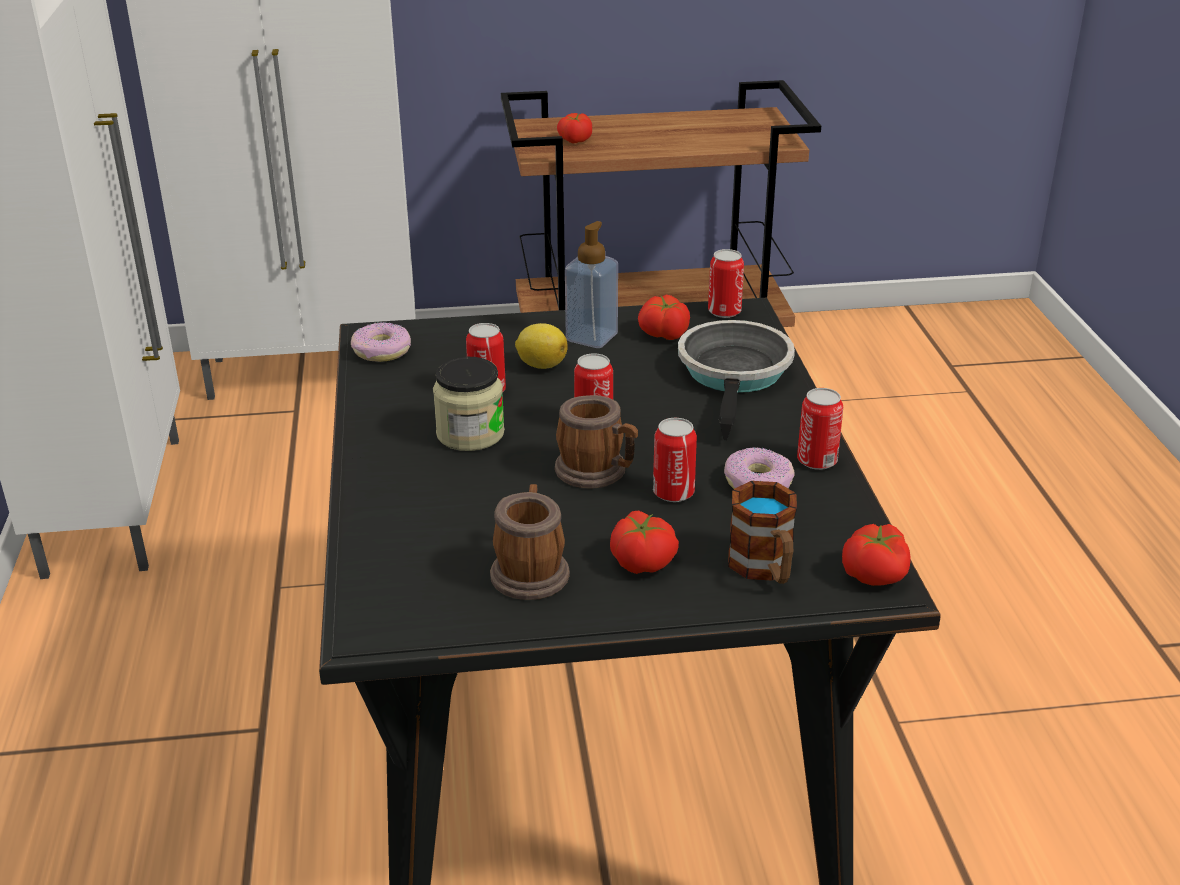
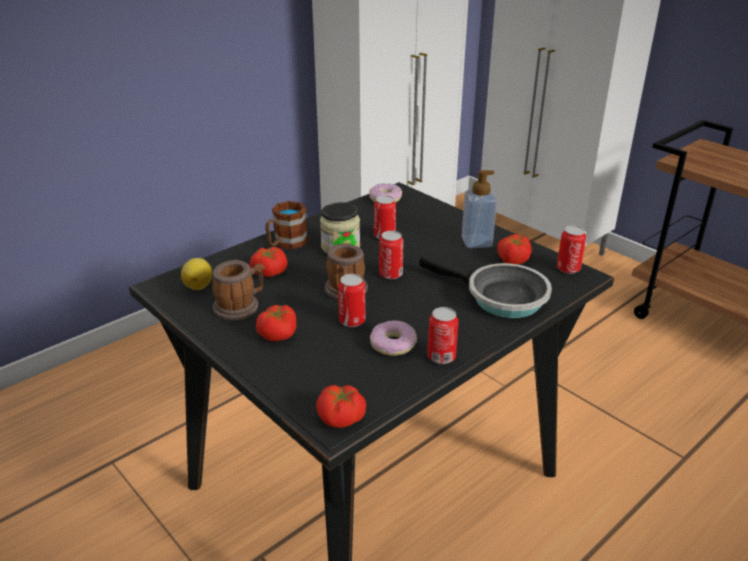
camera: 55 degrees right, 0 degrees up
(541, 365) = (428, 239): lemon -> lemon (199, 286)
(574, 140) = (715, 161): tomato -> tomato (269, 272)
(735, 375) = (500, 297): frying pan -> frying pan turned 60 degrees clockwise
(765, 569) = (308, 376): mug -> mug (286, 244)

